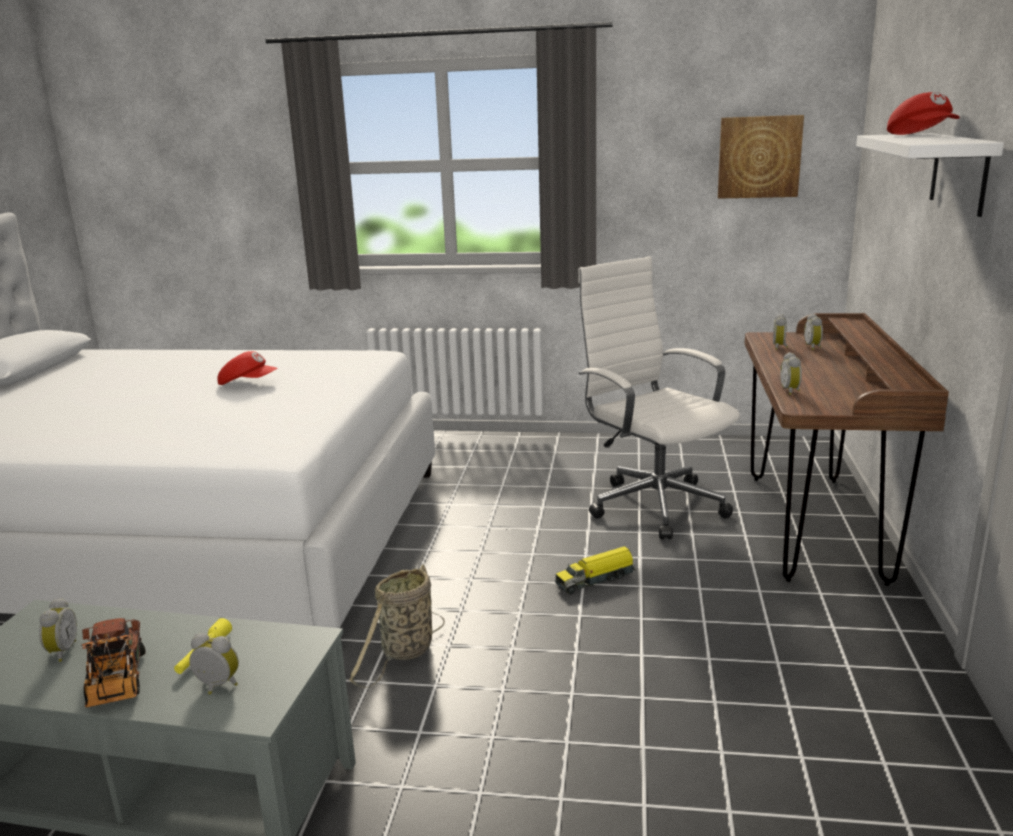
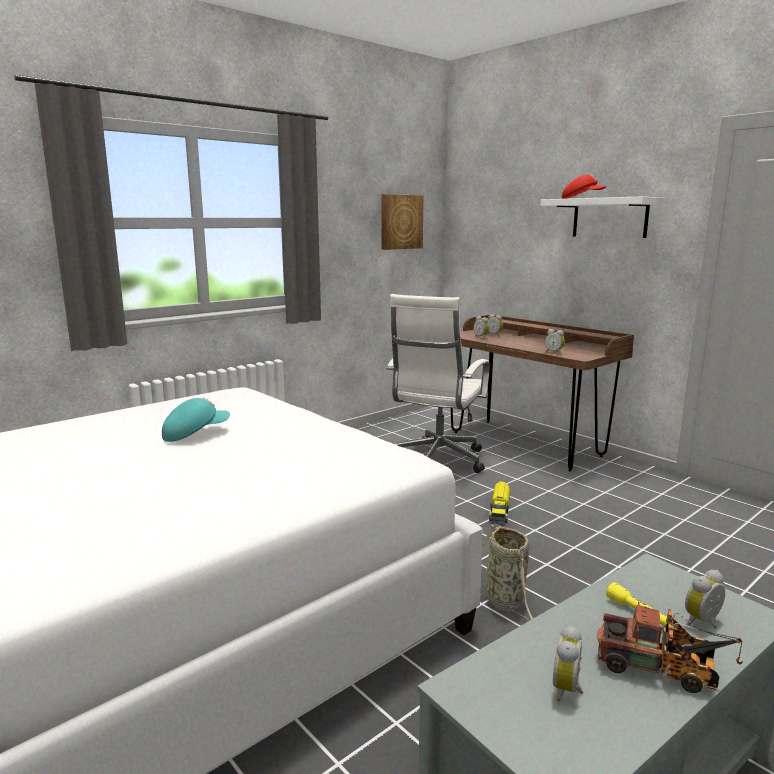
camera: 50 degrees left, 5 degrees down
(61, 652) = (568, 690): alarm clock -> alarm clock turned 105 degrees counterclockwise
(248, 383) = (195, 434): red cap -> turquoise cap
(652, 504) = (437, 461): white office chair -> white office chair turned 75 degrees counterclockwise

